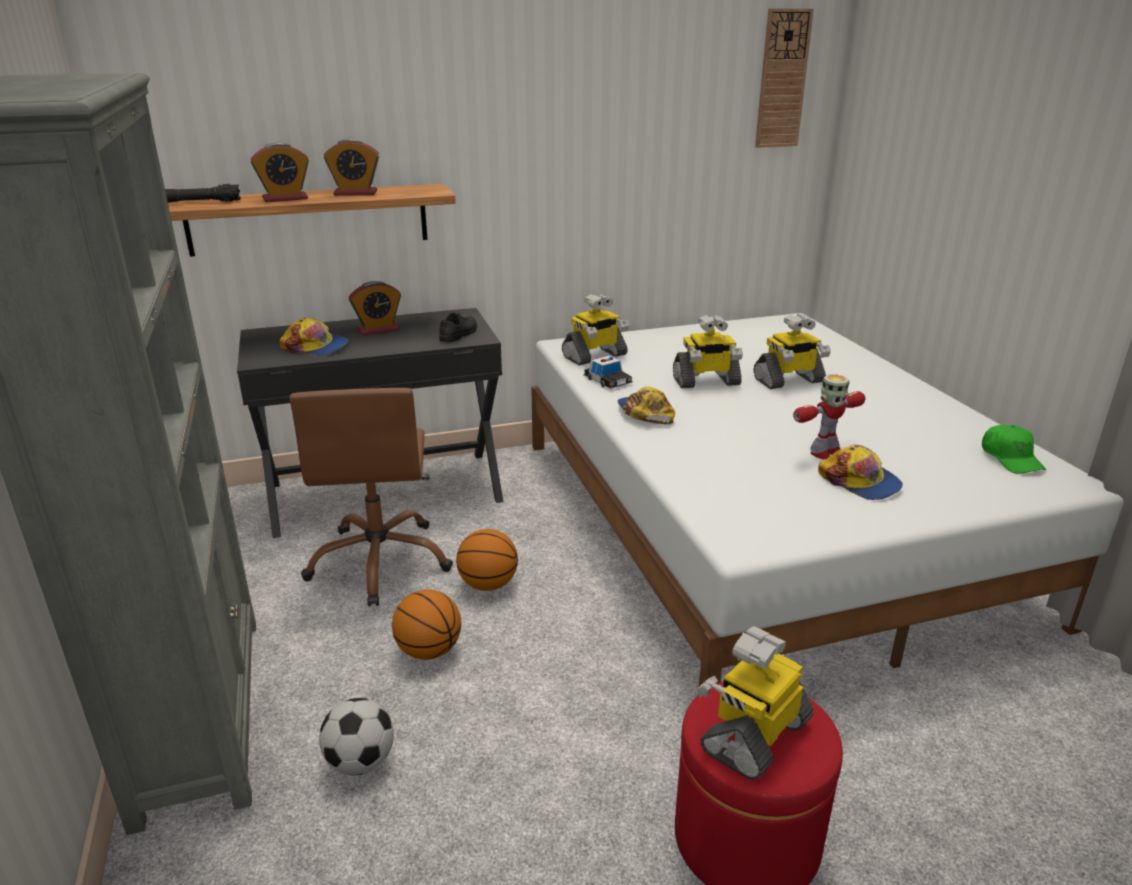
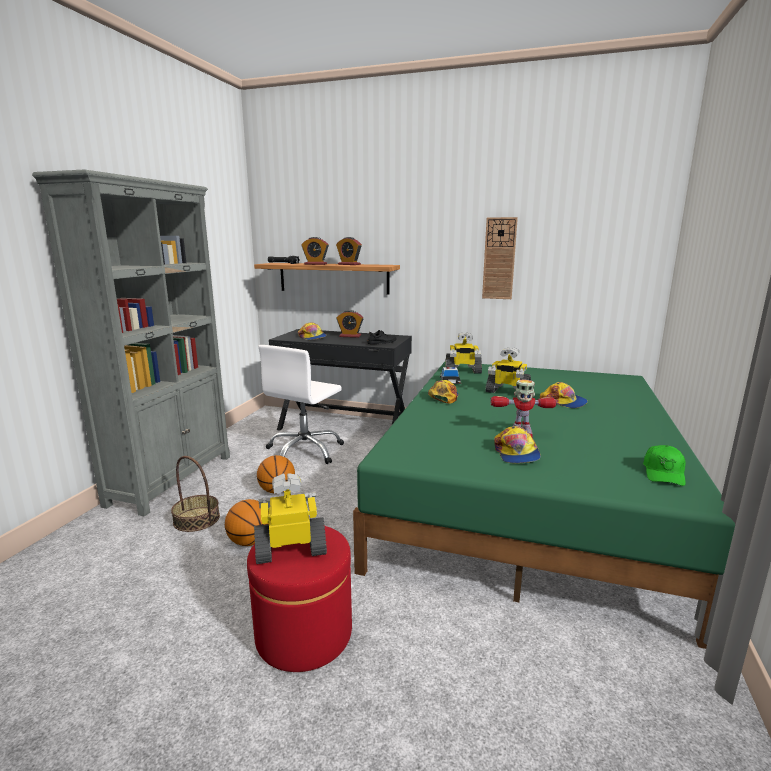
camera: 35 degrees right, 10 degrees down
(361, 762) = (197, 519): football -> basket
(380, 561) = (305, 451): brown office chair -> white office chair
(488, 584) = (337, 475): basketball -> basketball (250, 541)
(759, 523) = (526, 497): white bed -> green bed
(782, 79) = (628, 210): wall clock -> wall clock (499, 258)
(788, 381) = (564, 402): toy robot -> cap

